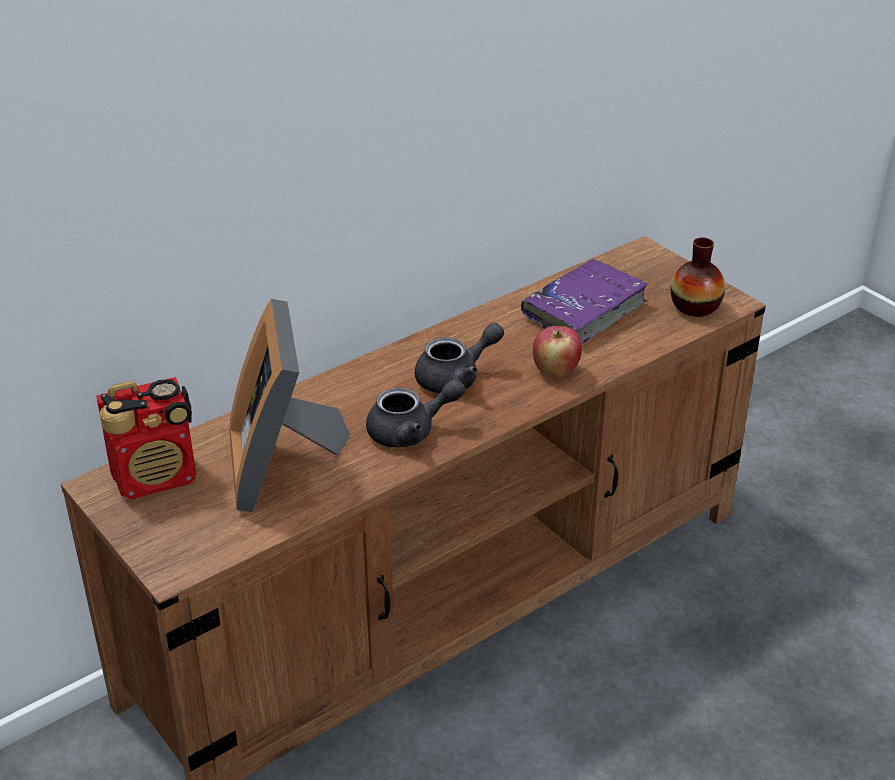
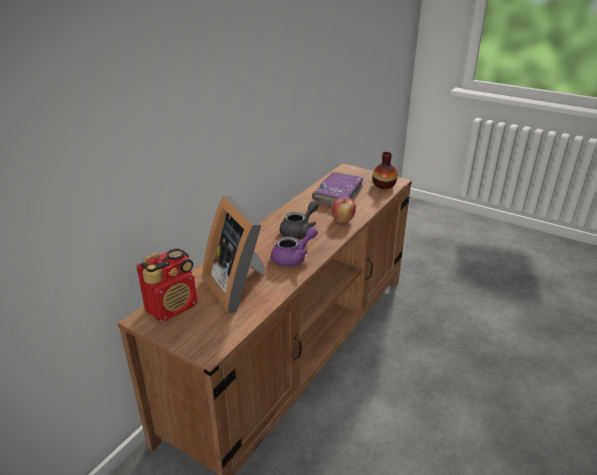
camera: 20 degrees left, 5 degrees down
(411, 431) = (293, 258): grey teapot -> purple teapot

